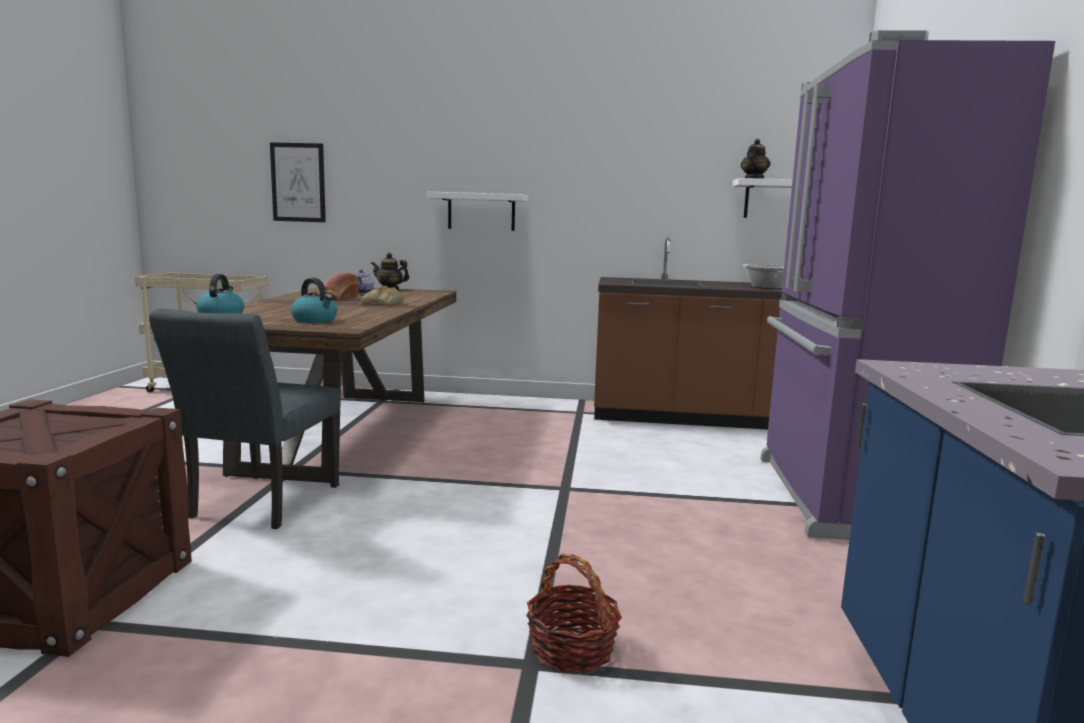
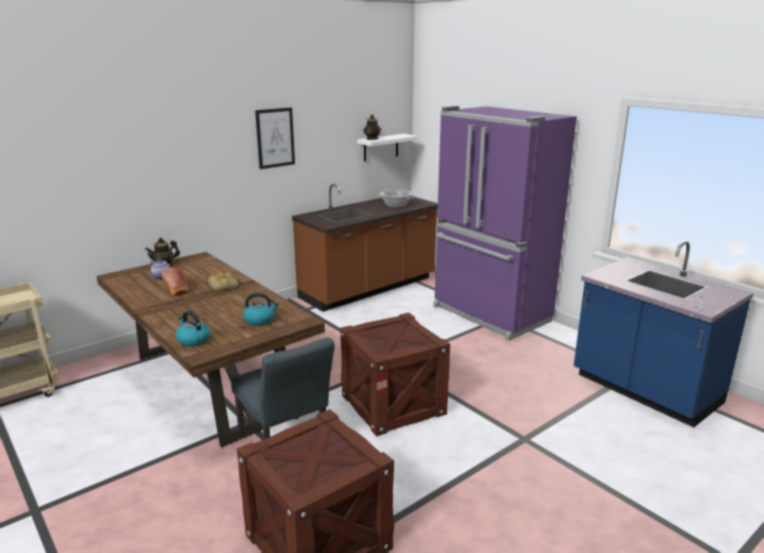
camera: 45 degrees left, 10 degrees up
(298, 182) = (42, 191): picture -> picture (275, 138)
(456, 524) = (392, 404): none -> crate
(481, 212) = (207, 187): white shelf -> none
(572, 649) = (524, 426): basket -> none

